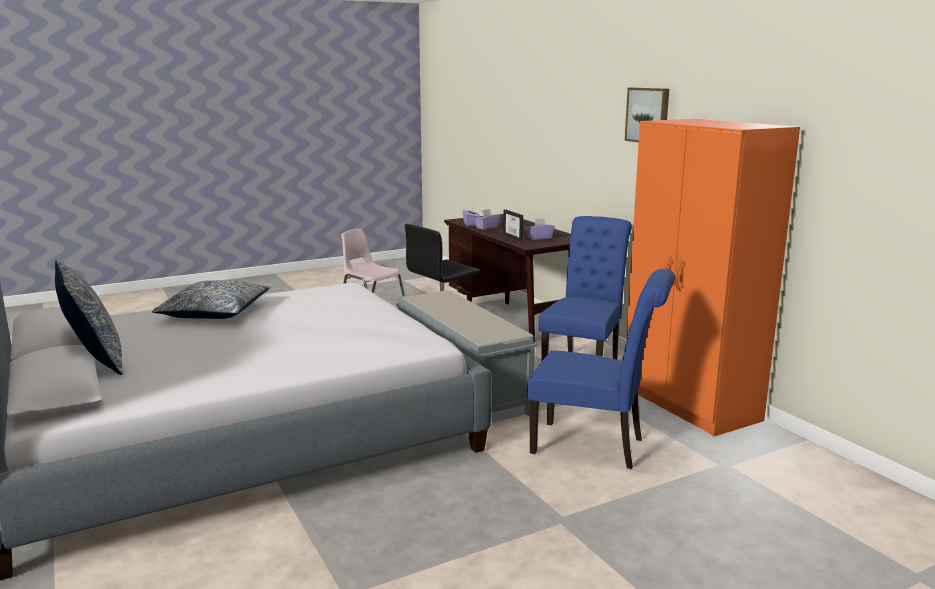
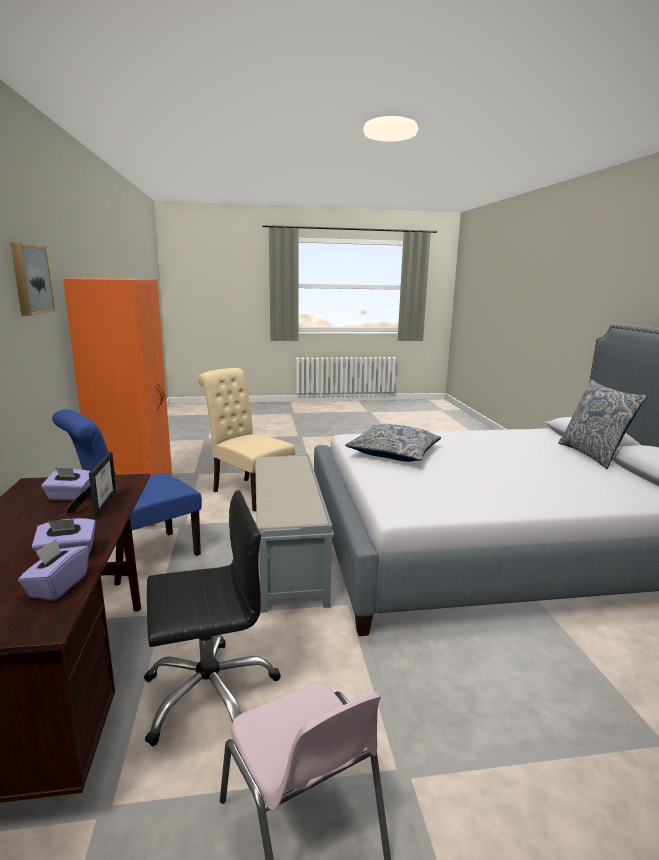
camera: 160 degrees left, 0 degrees up
(214, 312) = (543, 491): pillow -> pillow (394, 452)
(595, 446) = (247, 492): blue chair -> beige chair

